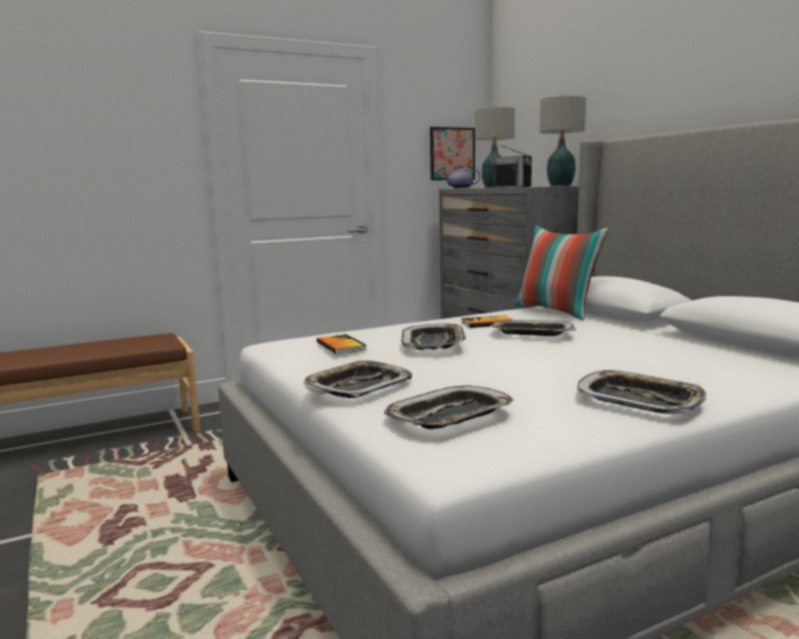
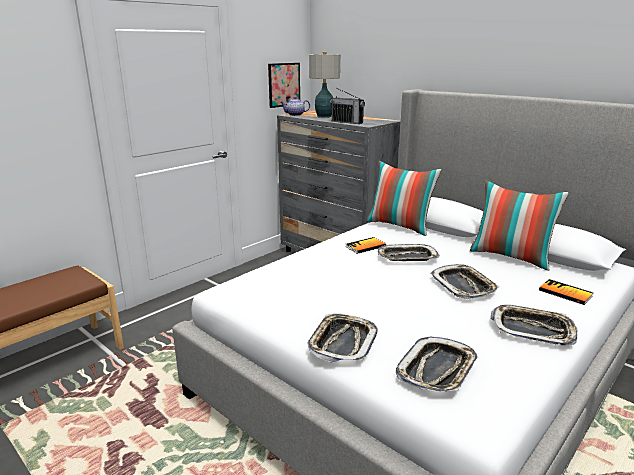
camera: 20 degrees left, 10 degrees up
(341, 346) = (286, 291): book -> book (565, 293)
(434, 343) = (352, 279): tray -> tray (463, 286)
(561, 186) = (383, 122): table lamp -> none
(690, 342) = (511, 257): none -> pillow

